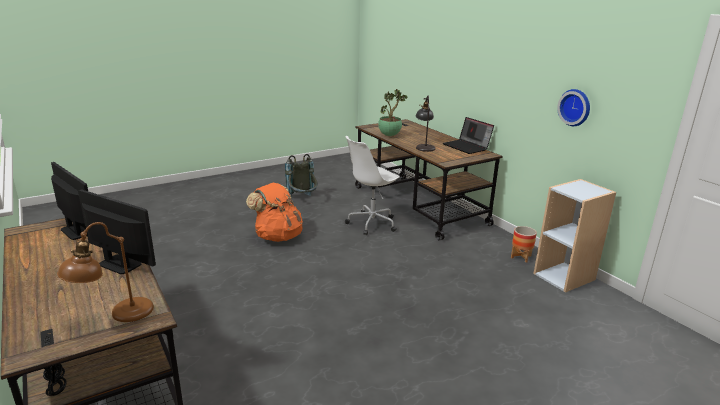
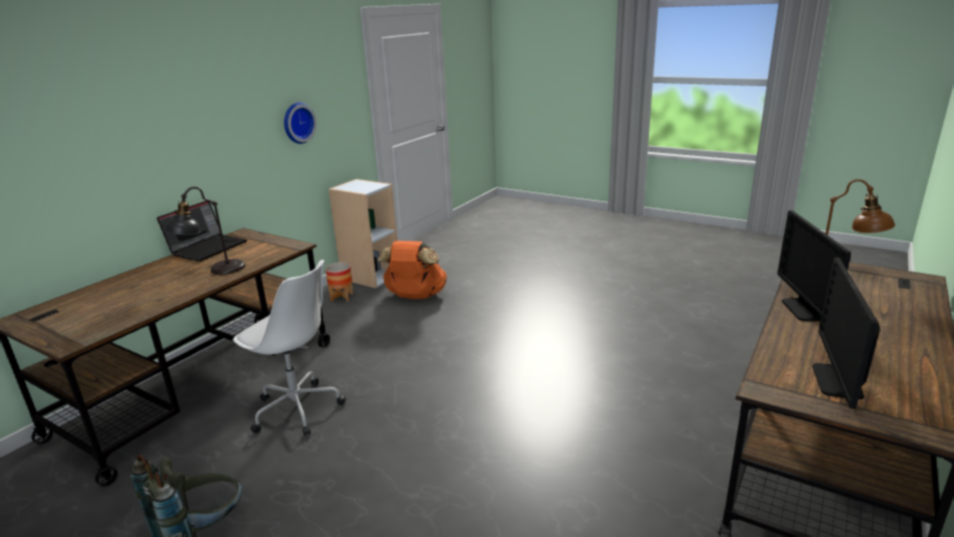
camera: 115 degrees left, 0 degrees up
(278, 236) = (403, 490): orange backpack -> orange backpack (415, 296)
(390, 135) = (146, 307): potted plant -> none

